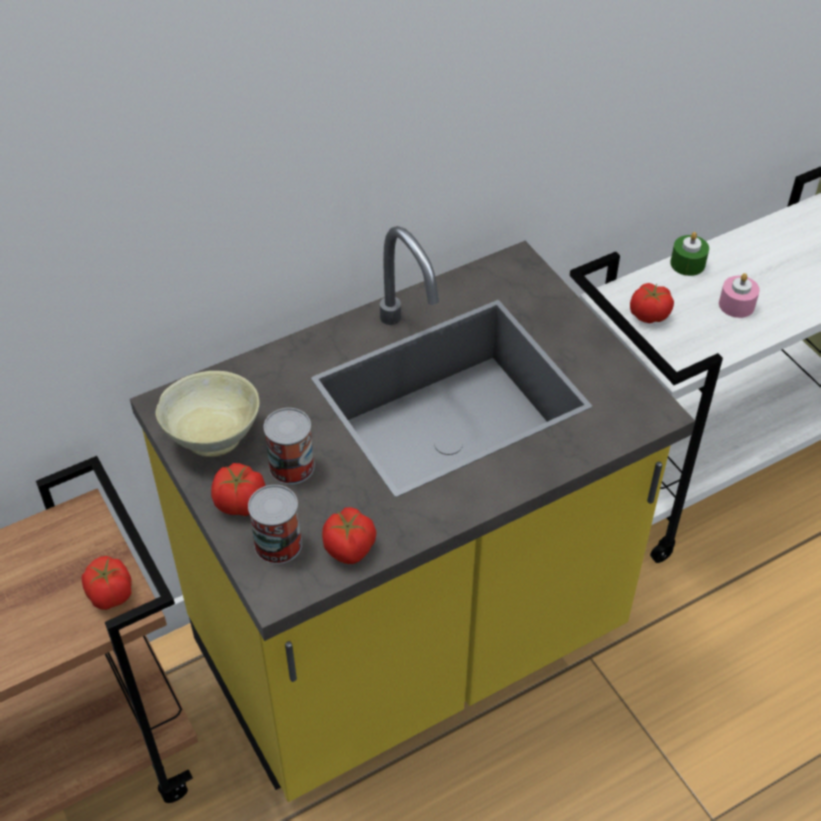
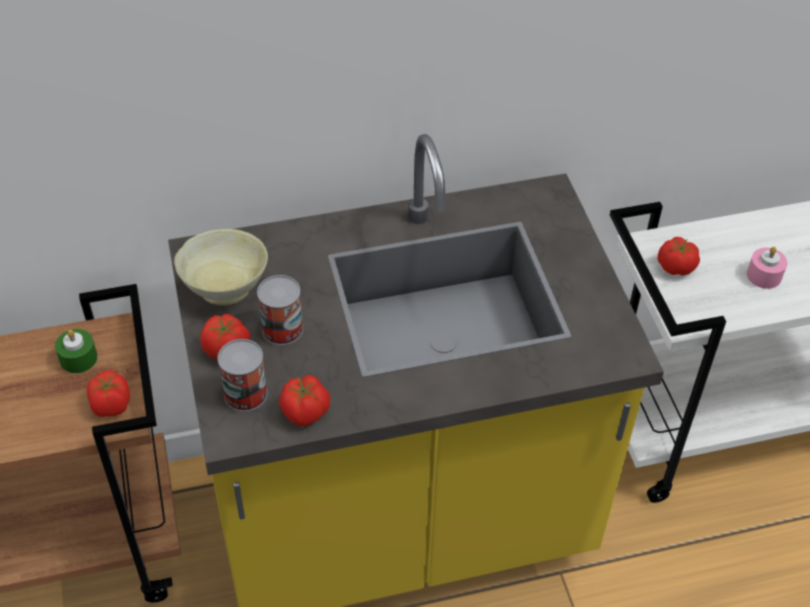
camera: 15 degrees right, 0 degrees up
(687, 263) = (730, 227): green candle -> green candle (78, 358)

